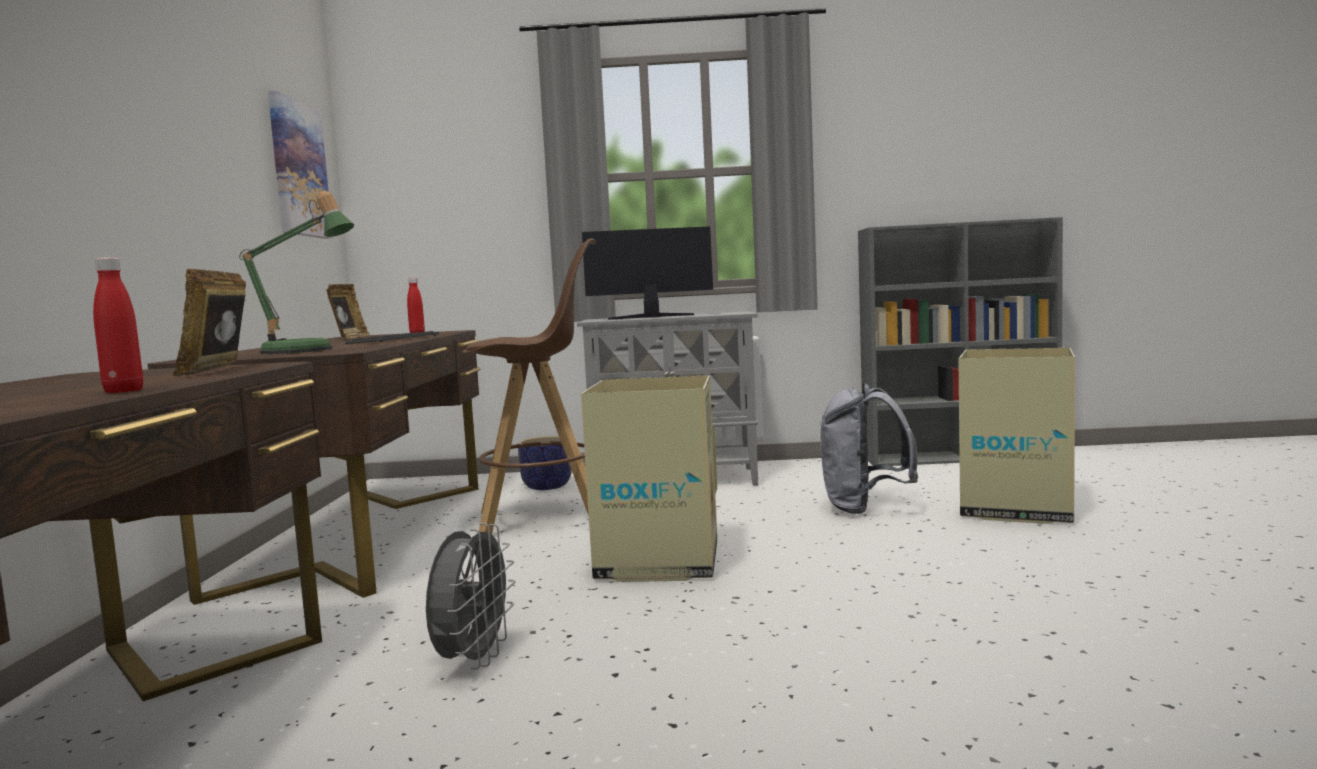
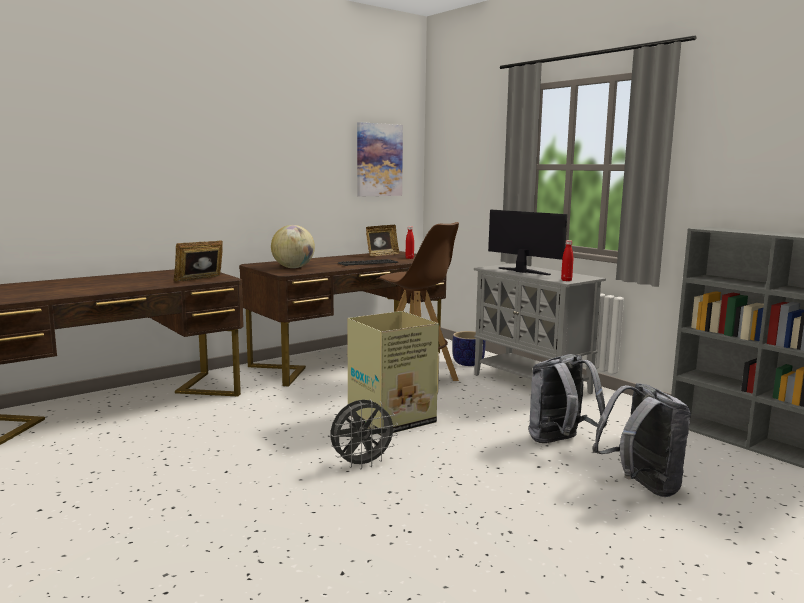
camera: 50 degrees right, 5 degrees up
(123, 391) = (130, 288): red bottle -> red bottle (566, 280)
(305, 351) = (293, 268): table lamp -> globe
(473, 660) = (246, 423): grey fan -> grey fan (362, 464)
(1015, 509) = (641, 486): cardboard box -> grey backpack

